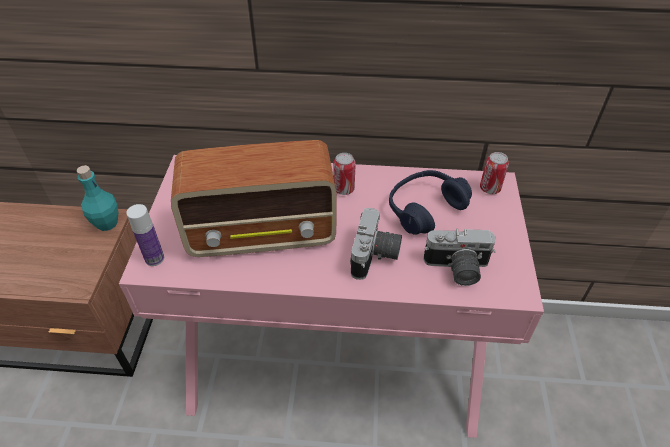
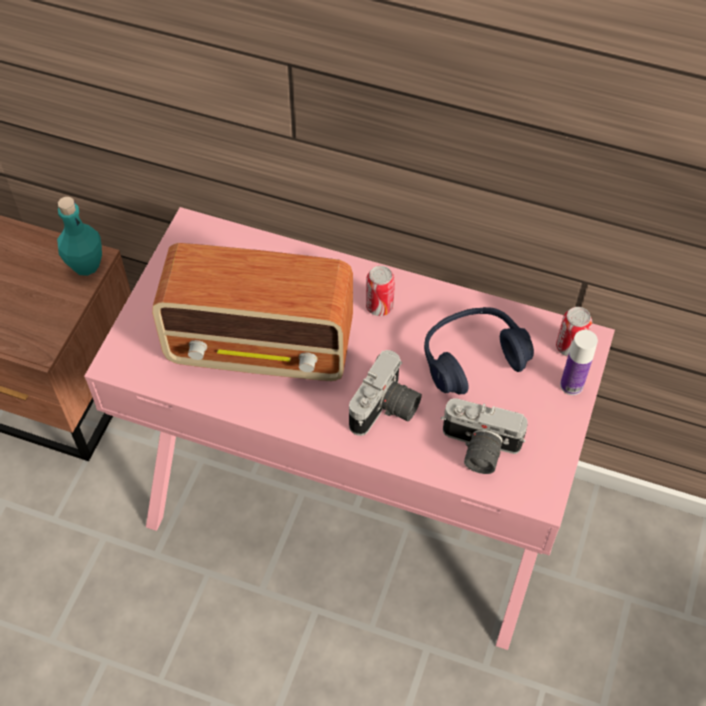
camera: 15 degrees right, 10 degrees up
(154, 258) = (129, 353): bottle -> bottle (571, 385)

